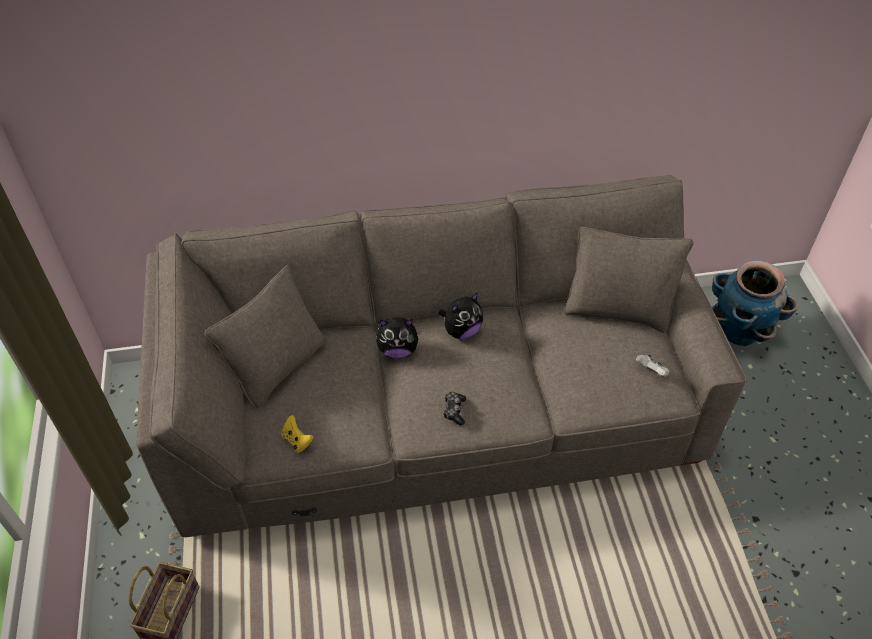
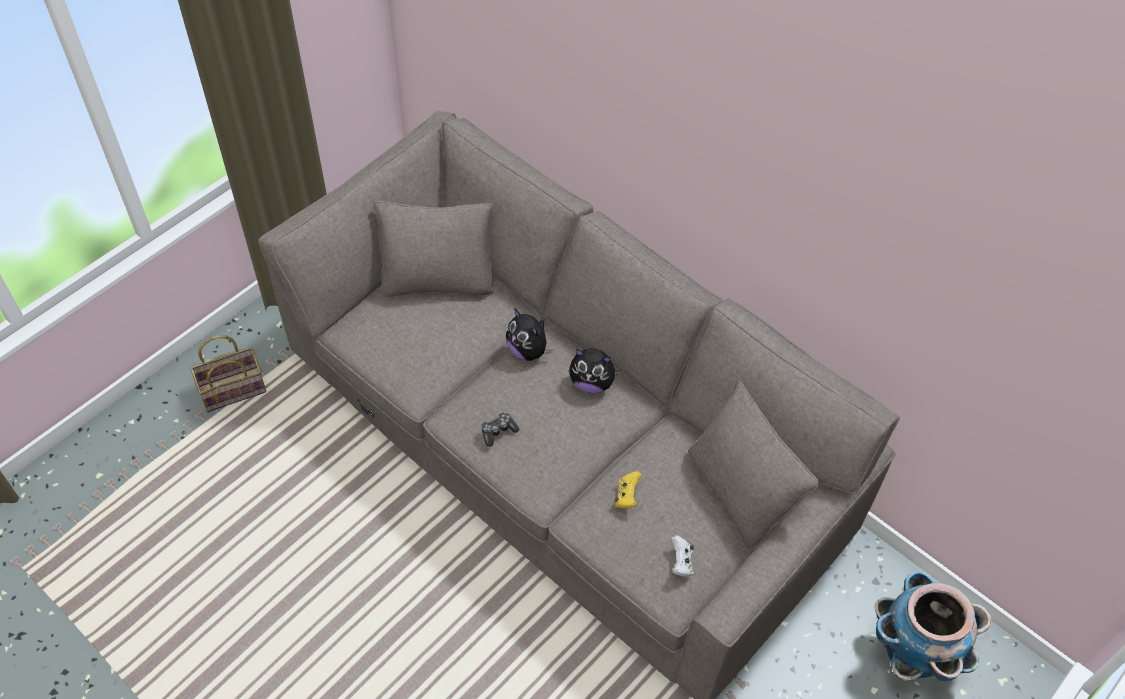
camera: 50 degrees right, 5 degrees up
(297, 441) = (376, 343): yellow game controller -> yellow game controller (626, 496)

